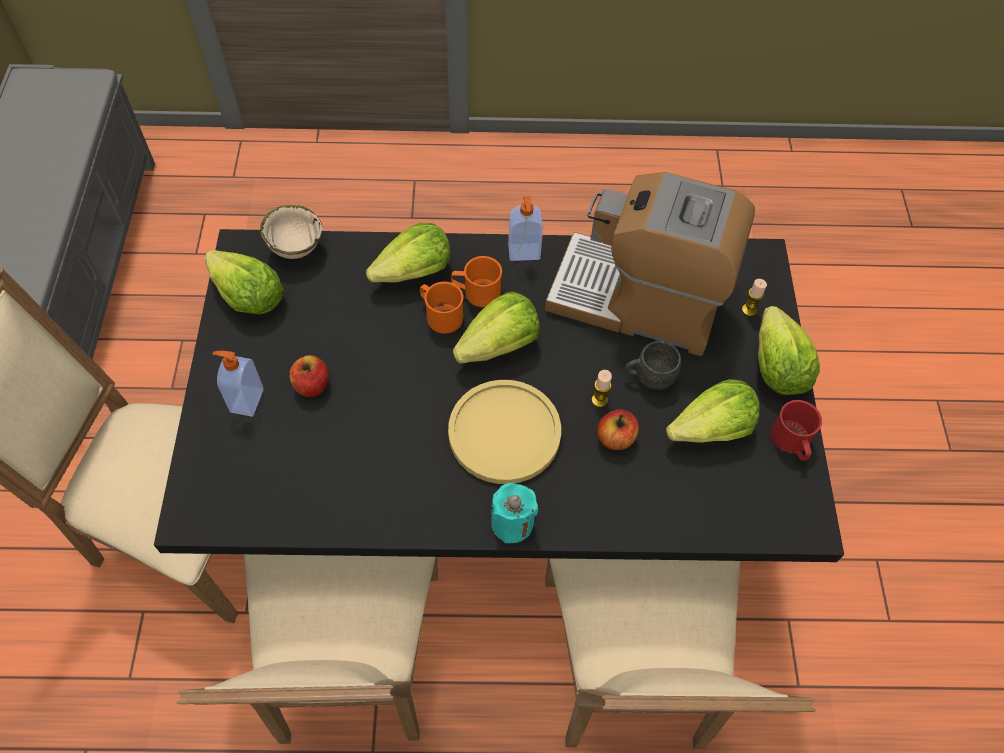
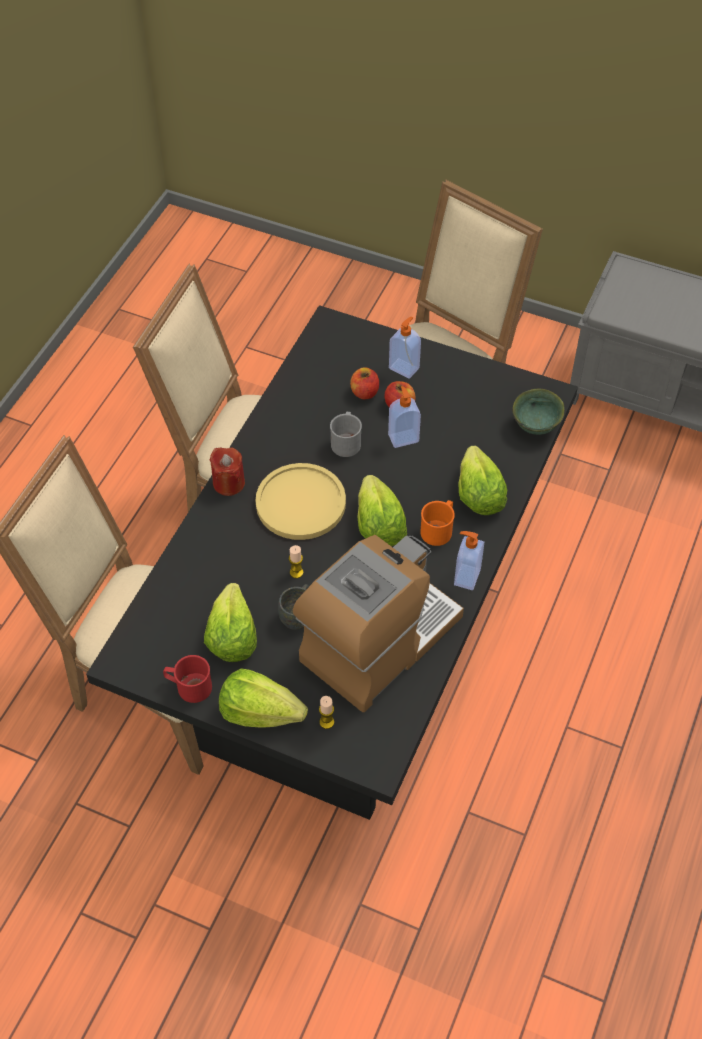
camera: 115 degrees right, 5 degrees down
(247, 296) = (499, 388): lettuce -> none
(296, 248) = (537, 427): beige bowl -> green bowl
(361, 365) = (403, 437): none -> soap dispenser
(391, 420) = (346, 441): none -> grey mug
(440, 315) = (427, 498): orange mug -> none
(512, 523) = (228, 483): turquoise candle -> red candle
(616, 438) = (258, 569): apple -> apple (364, 392)

